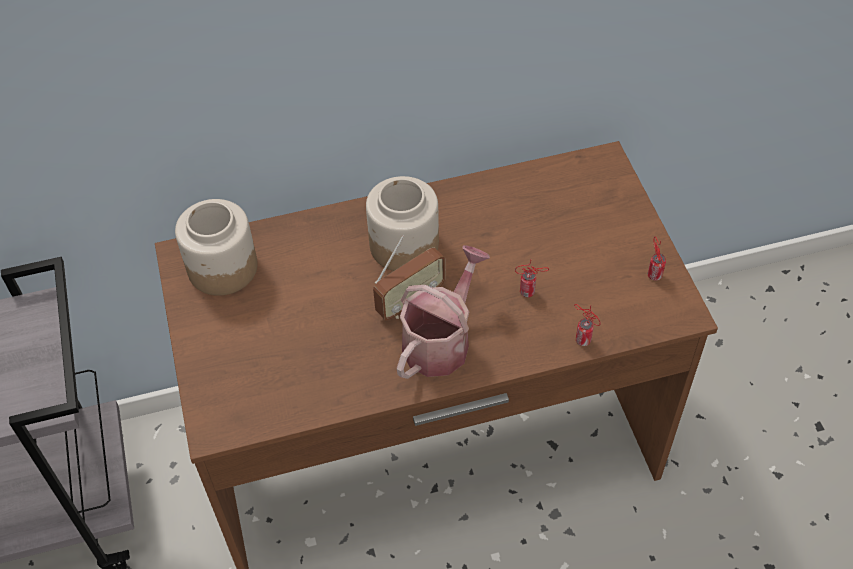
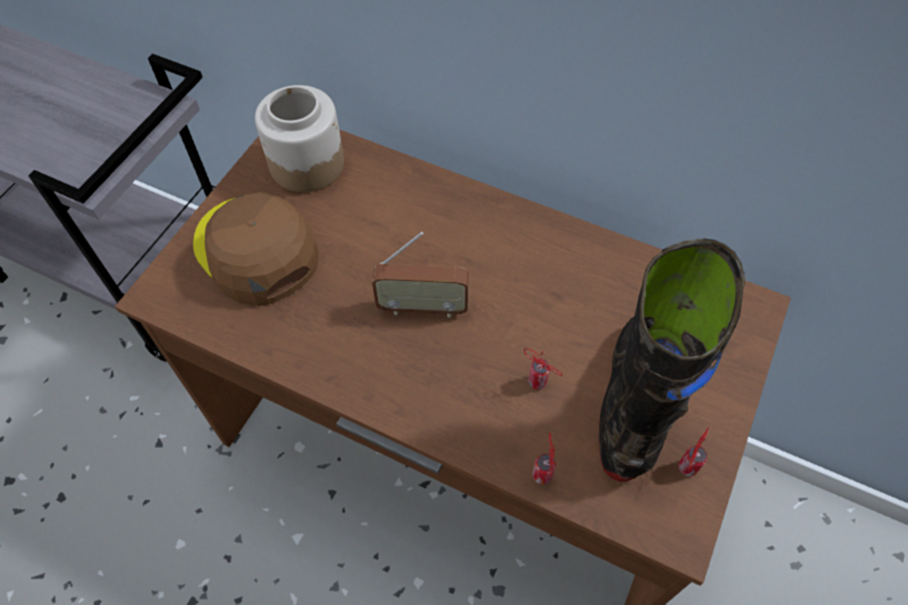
camera: 40 degrees right, 5 degrees up
(254, 349) = (255, 251): none -> brown cap
(403, 244) = (471, 250): jar -> none
(441, 340) = (410, 365): watering can -> none
(592, 262) = (634, 402): none -> black boot

